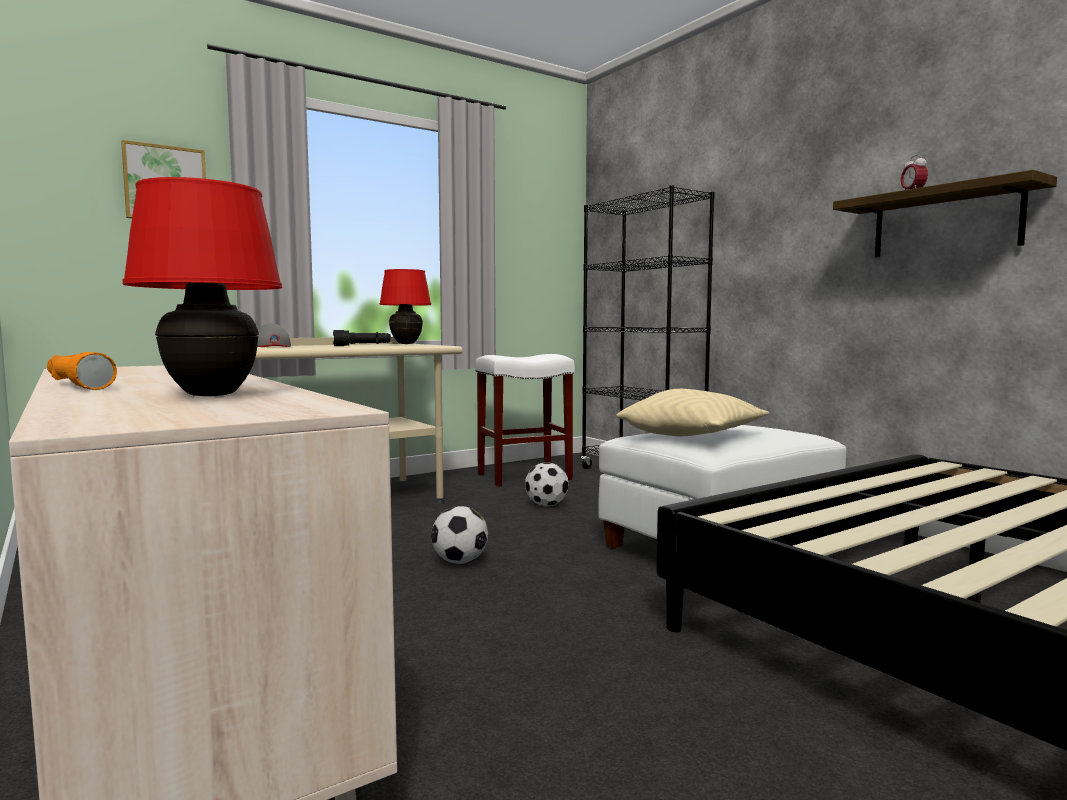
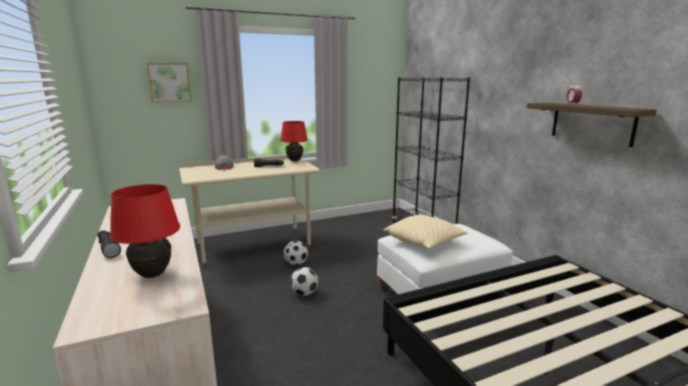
camera: 10 degrees right, 10 degrees up
(77, 386) = (108, 248): orange flashlight -> black flashlight
(525, 476) = (360, 227): white stool -> none
(546, 505) = (362, 252): football -> football (296, 263)

